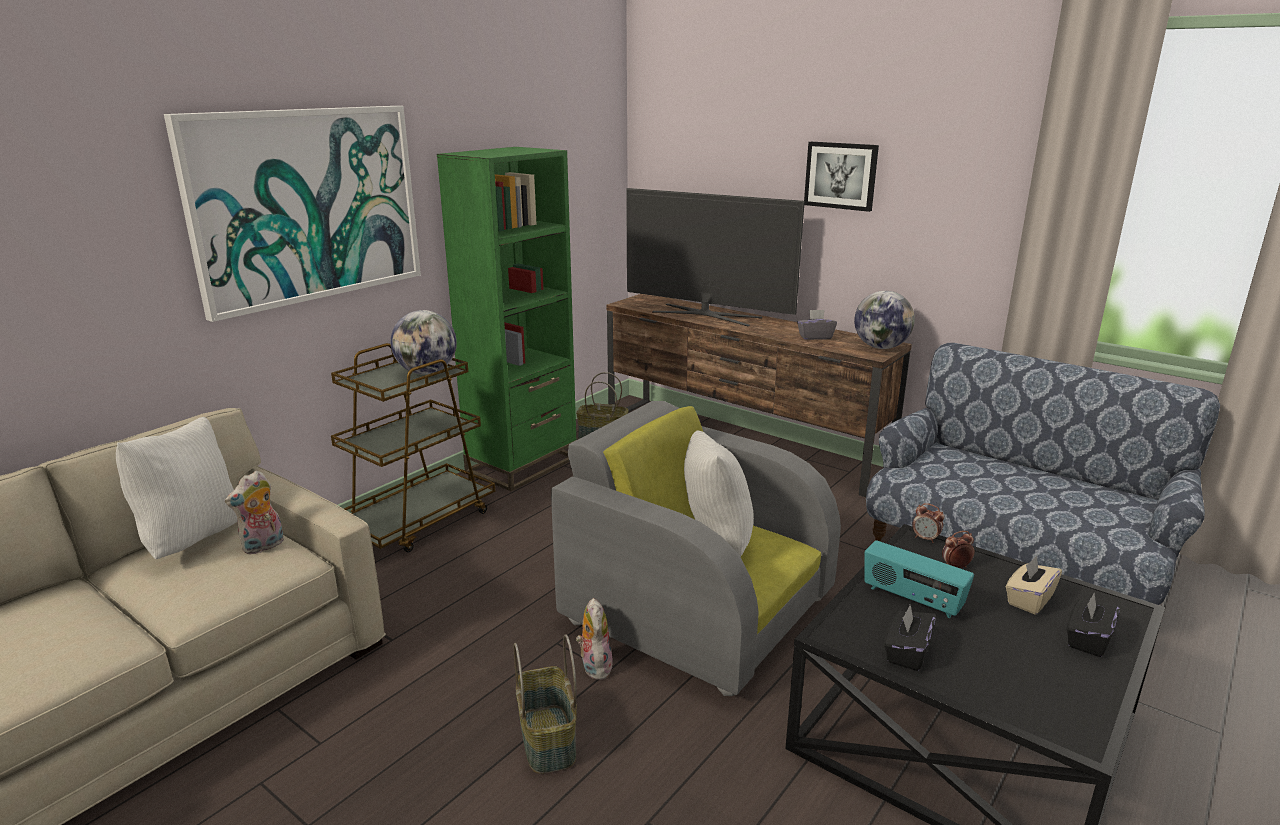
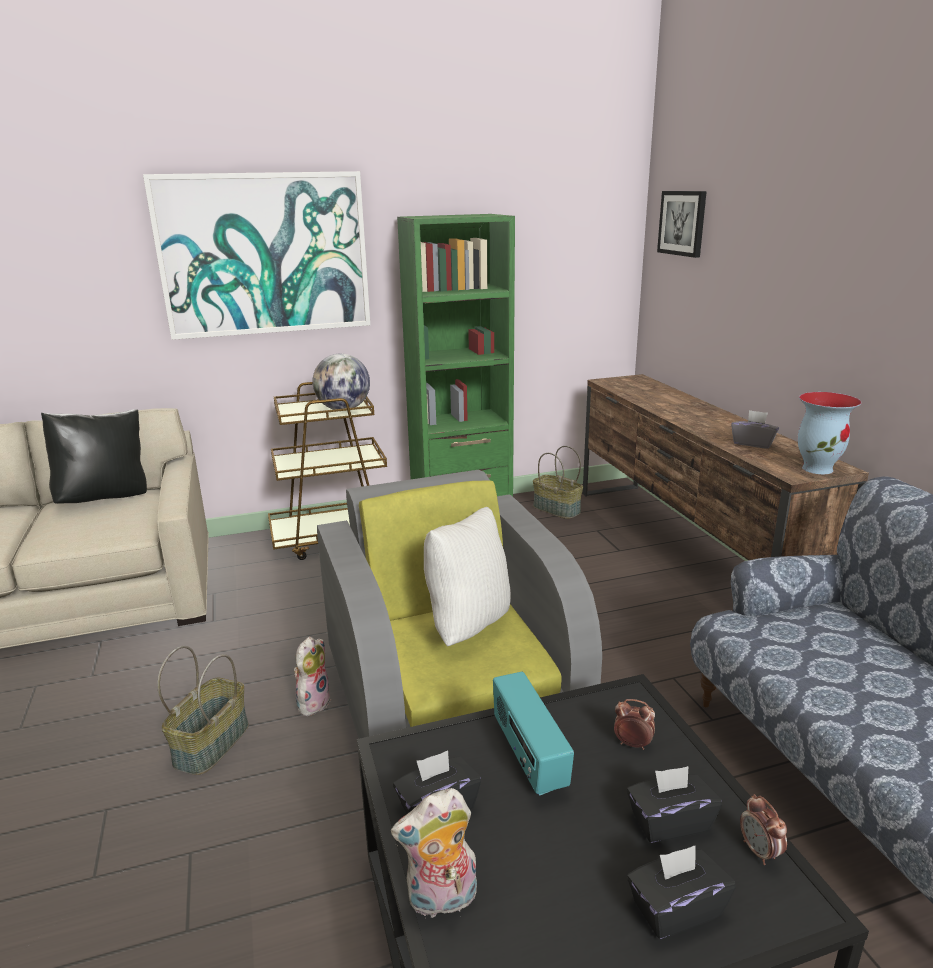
camera: 35 degrees right, 0 degrees up
(192, 539) = (106, 498): white pillow -> black pillow
(263, 547) = (130, 515): plush toy -> plush toy (441, 900)
(706, 314) = (669, 402): television -> none
(841, 175) = (818, 251): picture -> picture (682, 223)
(881, 347) = (817, 468): globe -> vase
(925, 538) = (643, 699): alarm clock -> alarm clock (759, 851)
(1029, 600) = (669, 822): beige tissue box -> black tissue box

